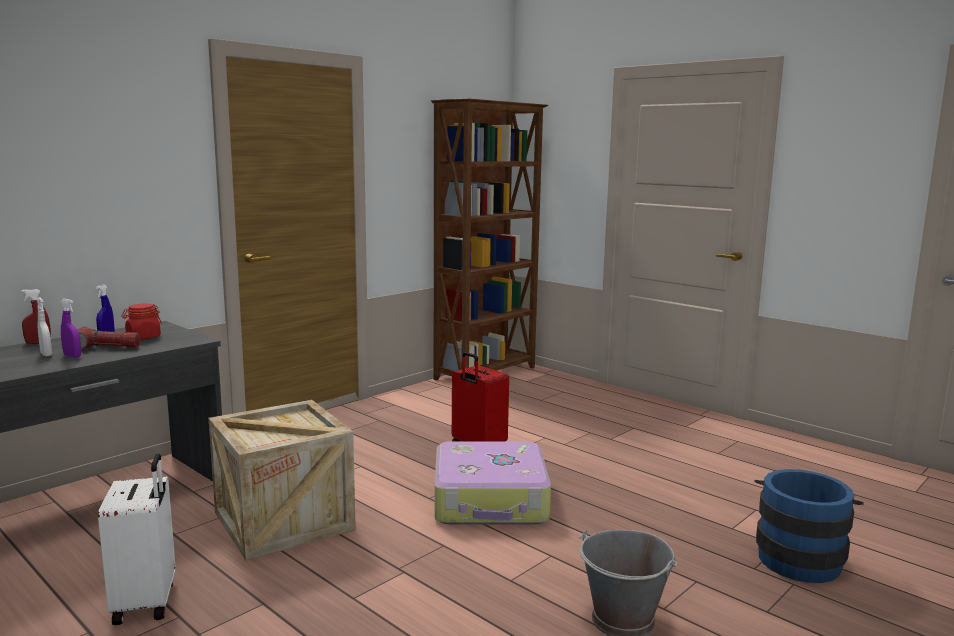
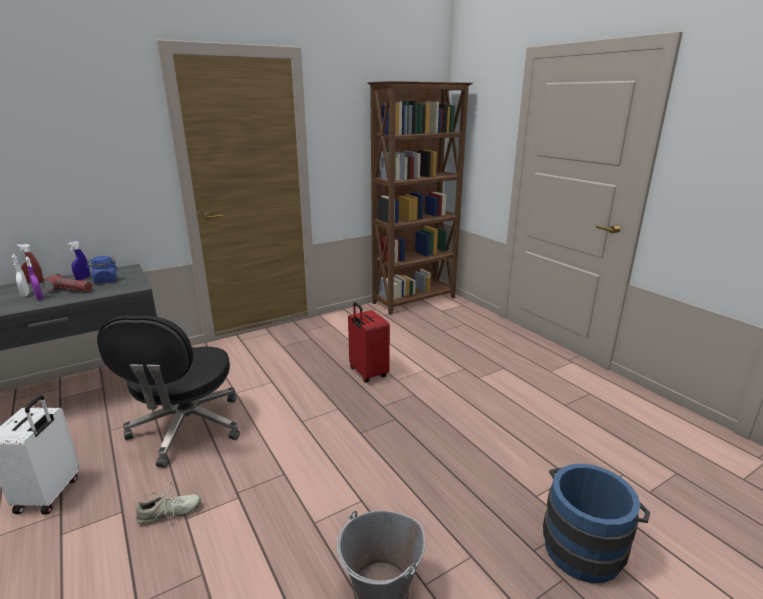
camera: 15 degrees right, 10 degrees up
(143, 337) = (105, 281): red jar -> blue jar
(283, 521) = (187, 429): crate -> black office chair
(328, 597) = (169, 514): none -> beige shoe
(491, 501) = (346, 431): suitcase -> none

